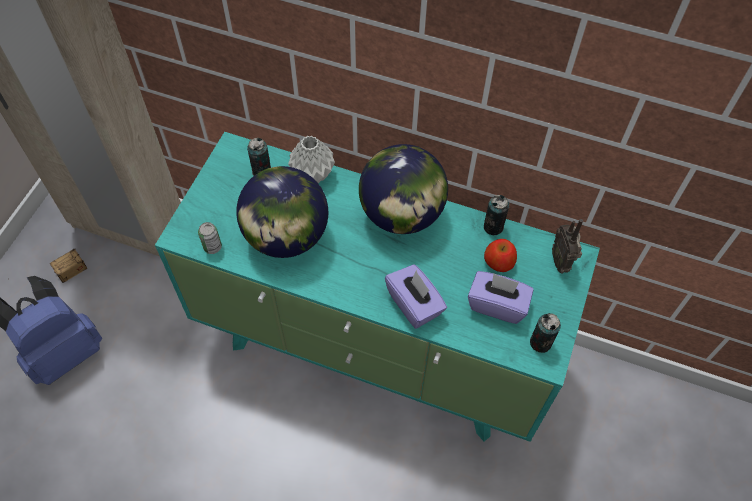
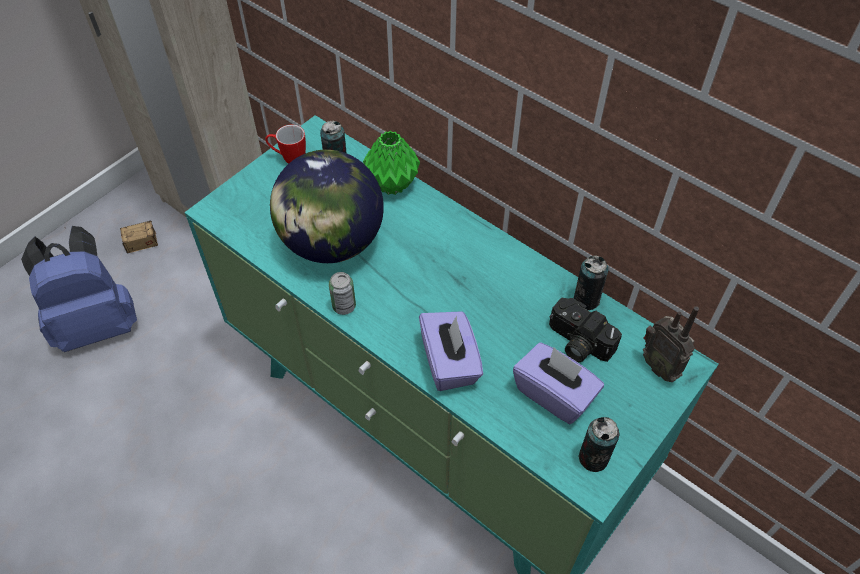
camera: 20 degrees right, 5 degrees down
(212, 247) = (245, 231): can -> can (344, 306)
(220, 175) = (289, 158): none -> mug
(313, 174) = (393, 184): grey vase -> green vase
(401, 214) = (478, 254): globe -> none
(499, 262) = (577, 343): apple -> camera
(561, 262) = (660, 366): radio -> radio turned 45 degrees counterclockwise

